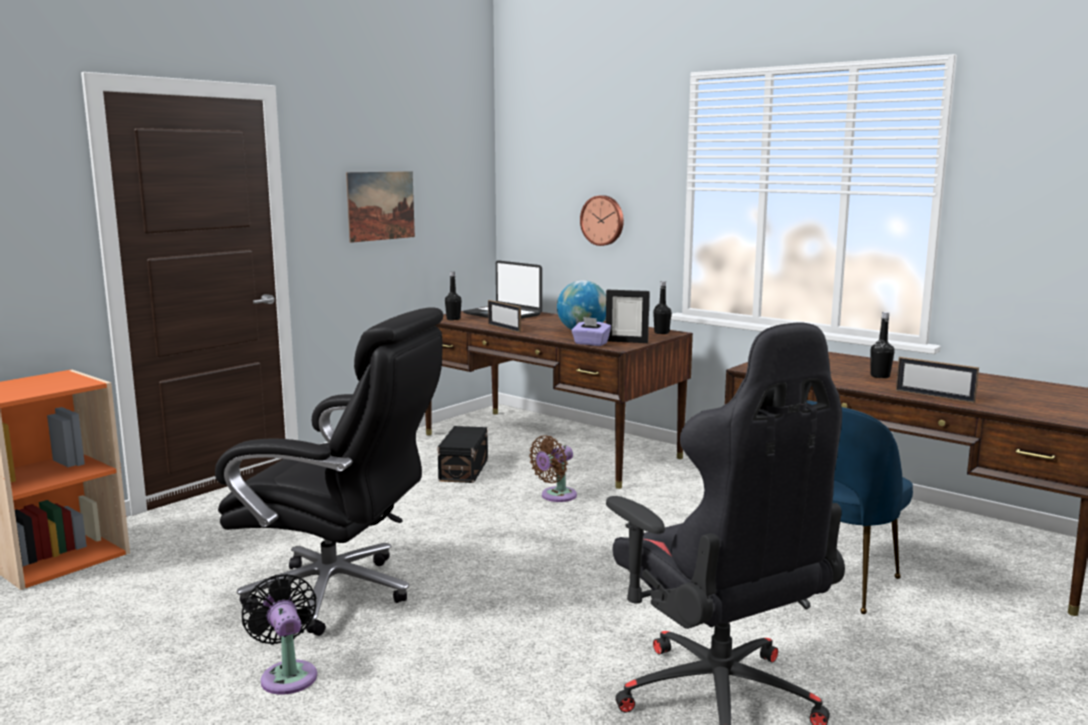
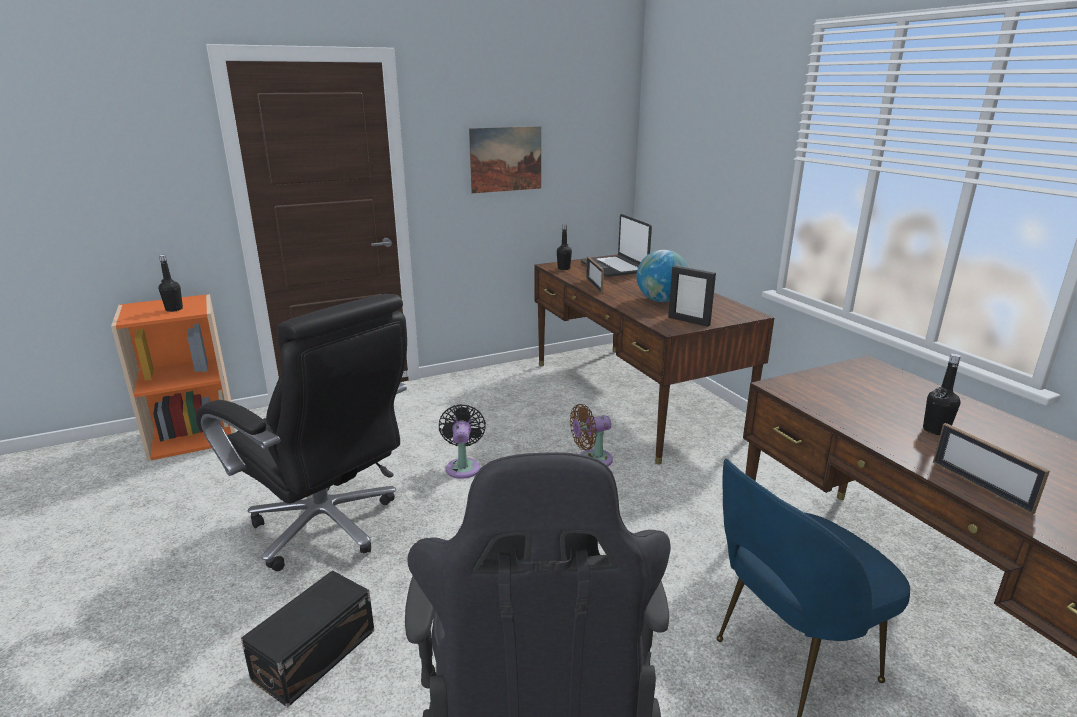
camera: 25 degrees right, 10 degrees up
(287, 675) = (220, 608): black fan -> black fan (463, 466)
(465, 469) = (539, 410): black storage box -> black storage box (317, 654)
(590, 343) = (649, 319): purple tissue box -> none
(603, 220) = (718, 183): wall clock -> none
(661, 333) = (740, 313): black bottle -> black bottle (174, 309)

